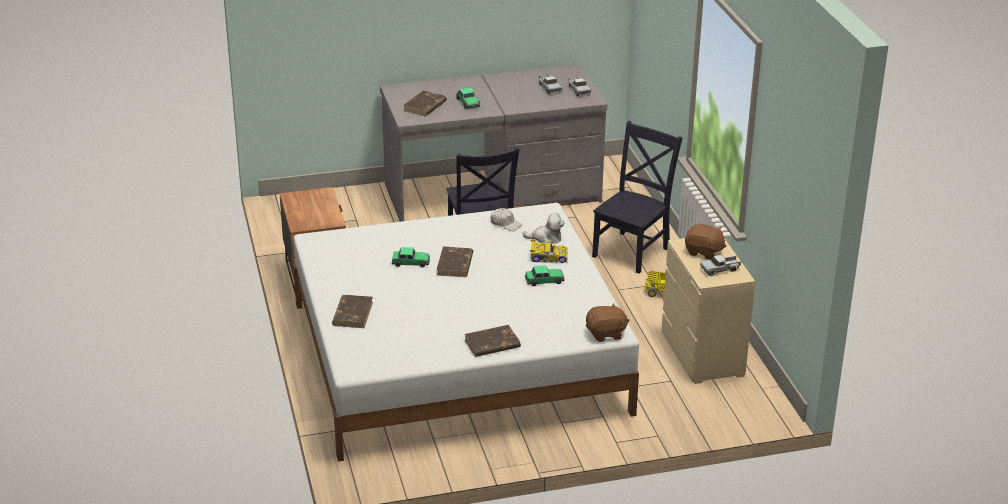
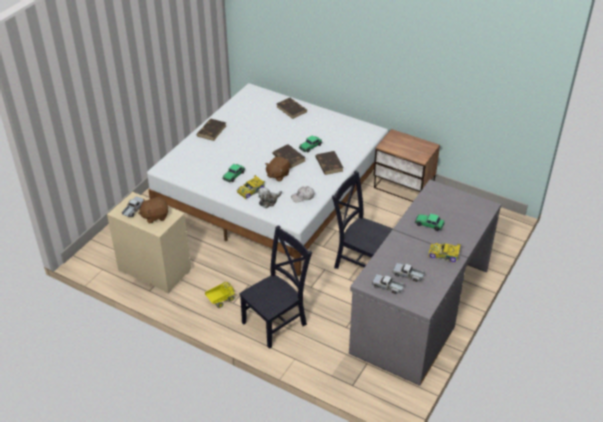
camera: 135 degrees right, 10 degrees up
(424, 106) = (445, 204): brown book -> brown book (329, 164)
(496, 83) = (444, 254): none -> toy car
(606, 334) = (166, 165): brown plush toy -> brown plush toy (277, 175)
(633, 251) = (276, 322): black chair -> black chair turned 120 degrees counterclockwise

